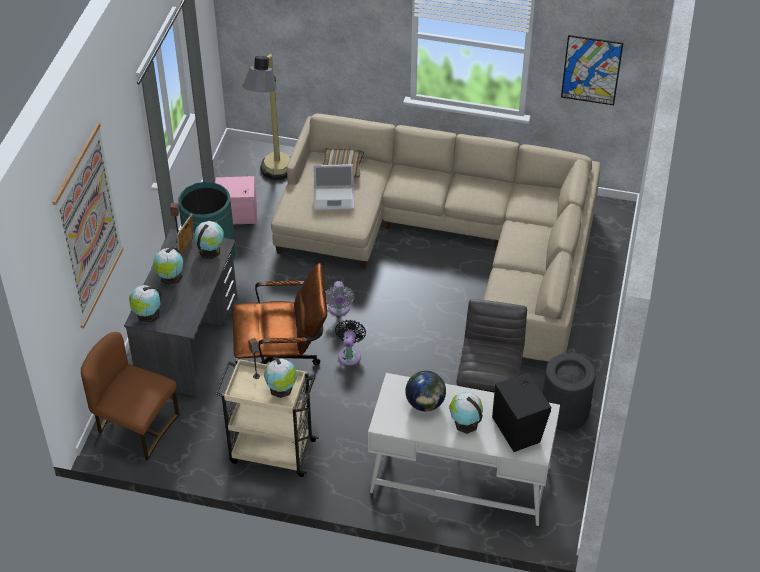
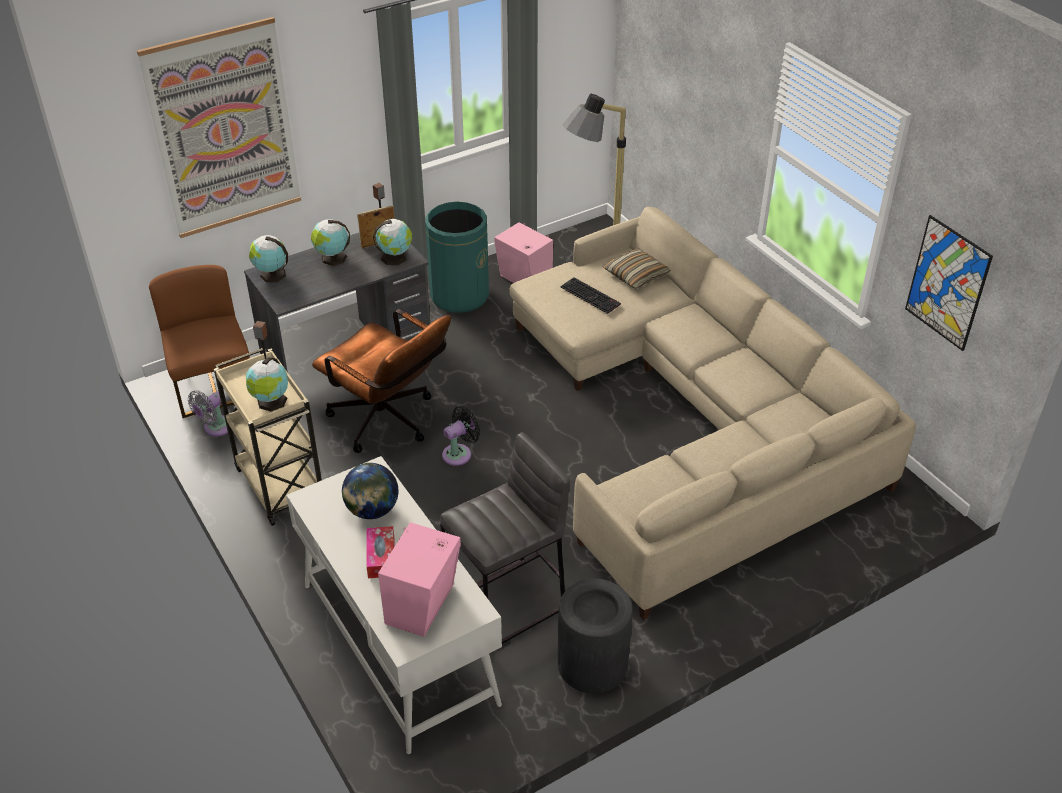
camera: 45 degrees right, 5 degrees down
(335, 198) = (591, 295): laptop -> keyboard
(339, 309) = (505, 409): grey fan -> grey fan (215, 428)
(465, 423) = (381, 557): globe -> tissue box
(518, 428) = (424, 604): black speaker -> pink speaker

